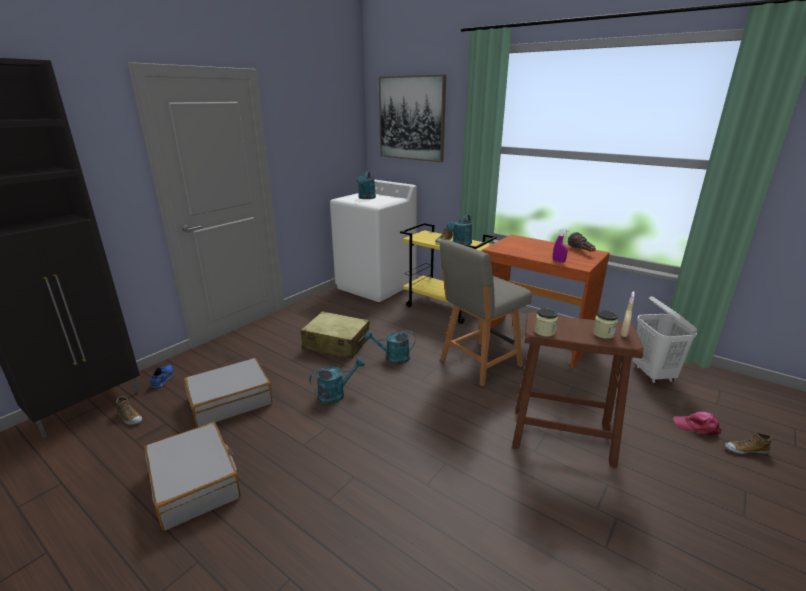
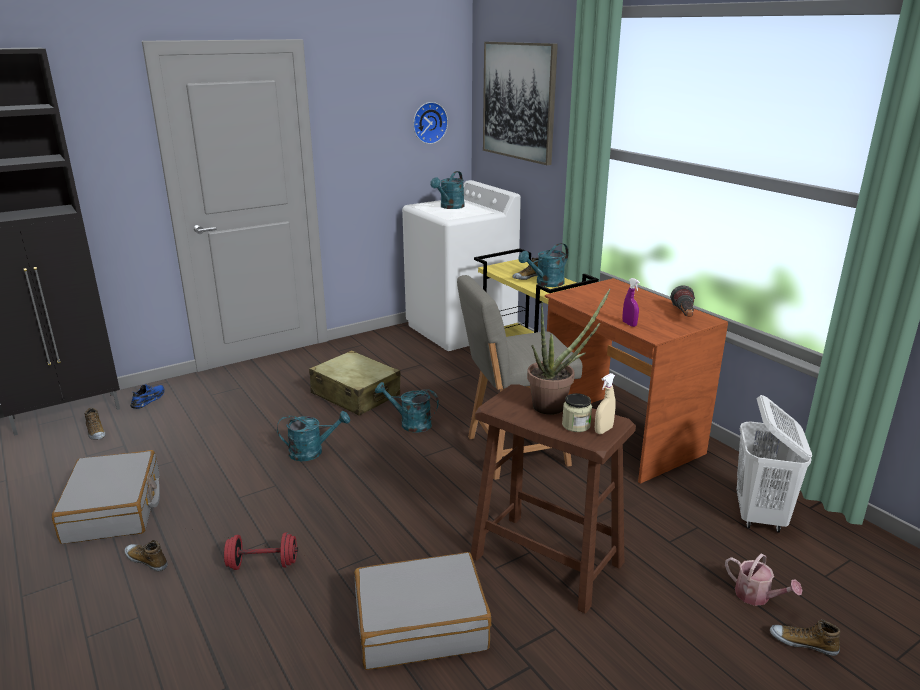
camera: 20 degrees right, 0 degrees up
(230, 401) = (198, 436): grey suitcase -> grey suitcase (420, 624)
(260, 522) = (147, 560): none -> shoe
(341, 137) = (429, 122): none -> wall clock
(364, 496) = (263, 564): none -> red dumbbell
(544, 332) = (502, 409): jar -> none
(574, 322) = (556, 406): none -> potted plant
(697, 427) = (757, 596): pink cap -> watering can

